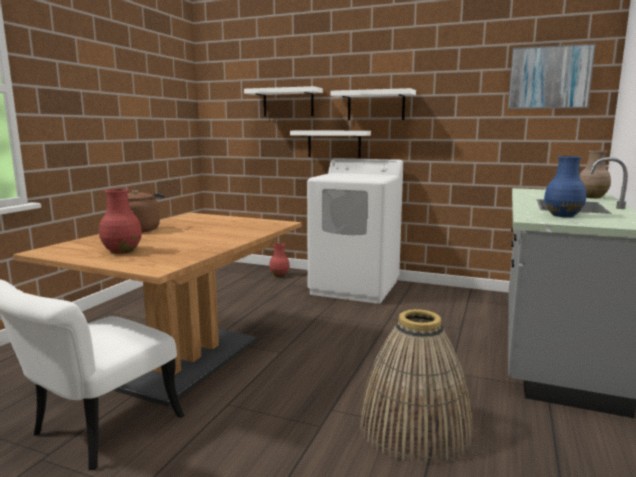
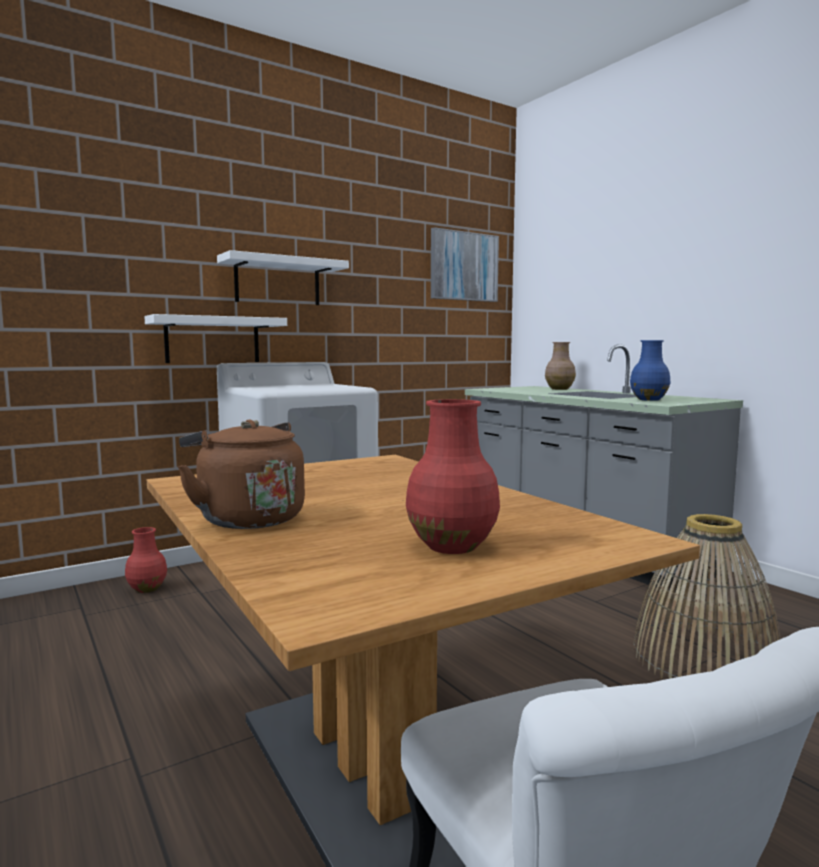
camera: 55 degrees left, 5 degrees down
(288, 102) = (117, 263): white shelf -> none

